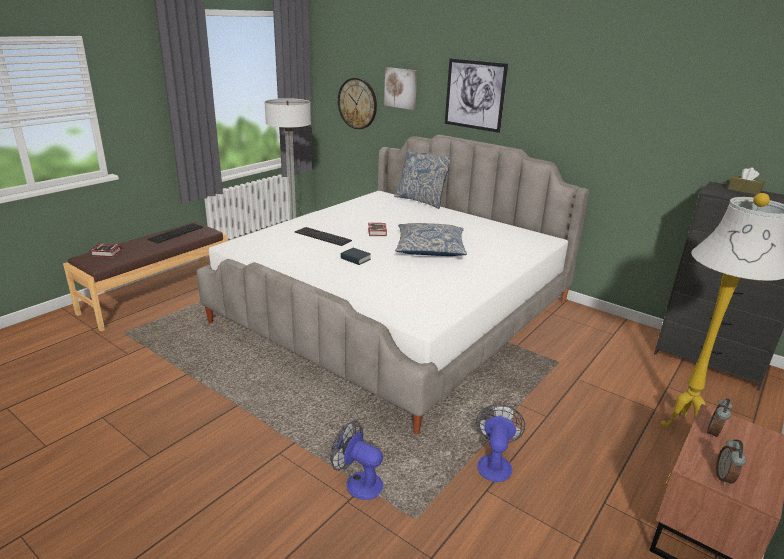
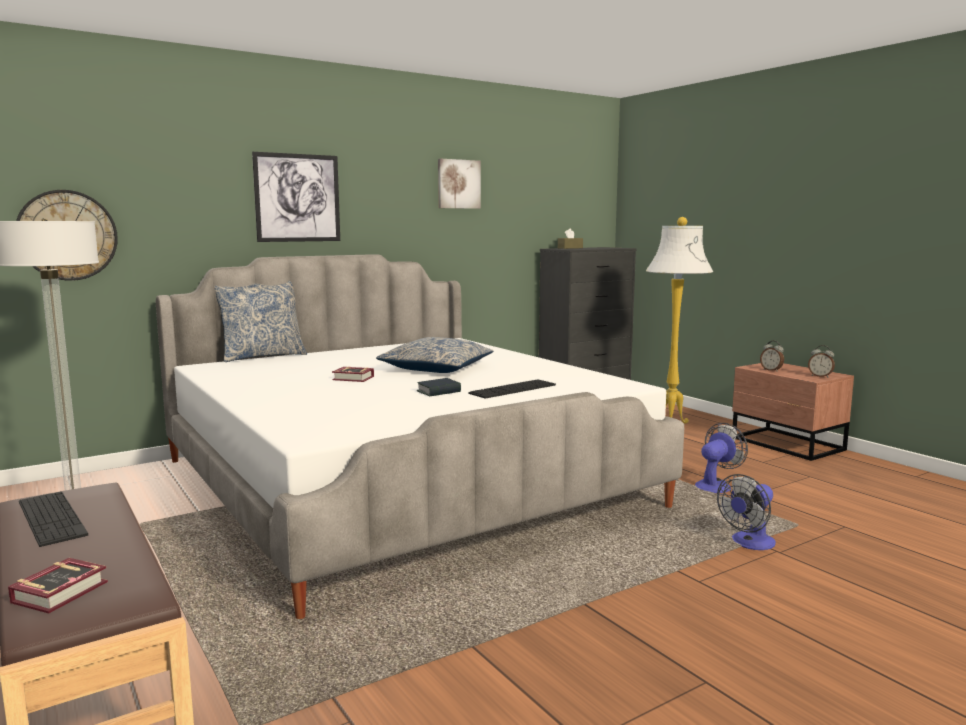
camera: 70 degrees left, 15 degrees down
(322, 236) = (335, 398): keyboard -> keyboard (513, 389)
(401, 88) = (167, 199): picture -> picture (458, 184)
(494, 463) = (716, 485): fan -> fan turned 105 degrees clockwise

